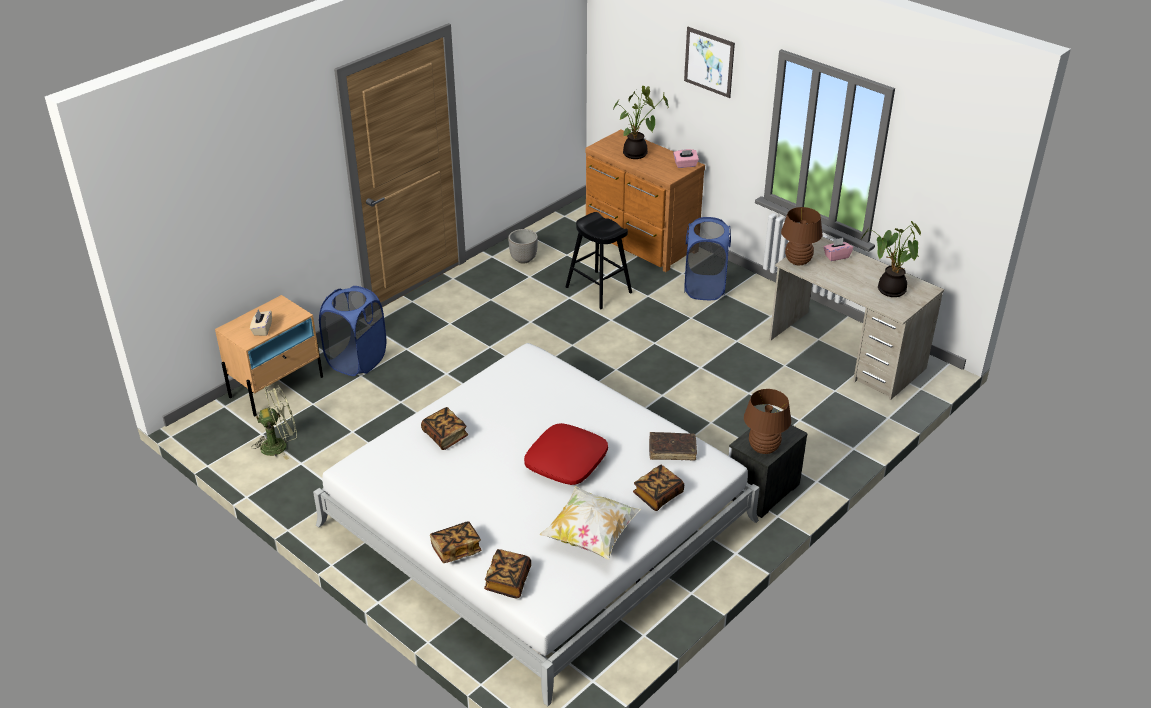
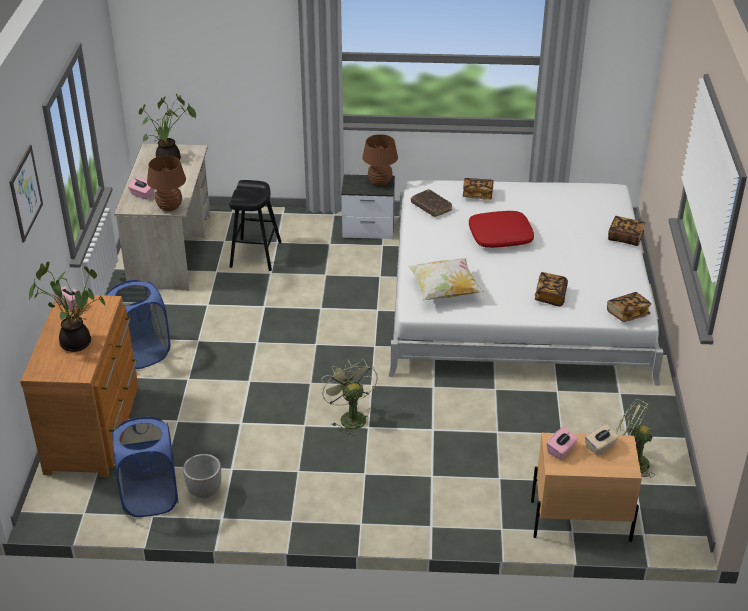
camera: 130 degrees left, 0 degrees up
(286, 312) = (561, 450): none -> pink tissue box
(357, 361) = (485, 495): blue laundry basket -> blue laundry basket (150, 498)
(508, 581) = (617, 207): book -> book (627, 314)
(511, 344) = (349, 417): none -> green fan
(591, 535) = (543, 199): pillow -> pillow (444, 291)
(598, 290) = (209, 412): black stool -> black stool (255, 254)

